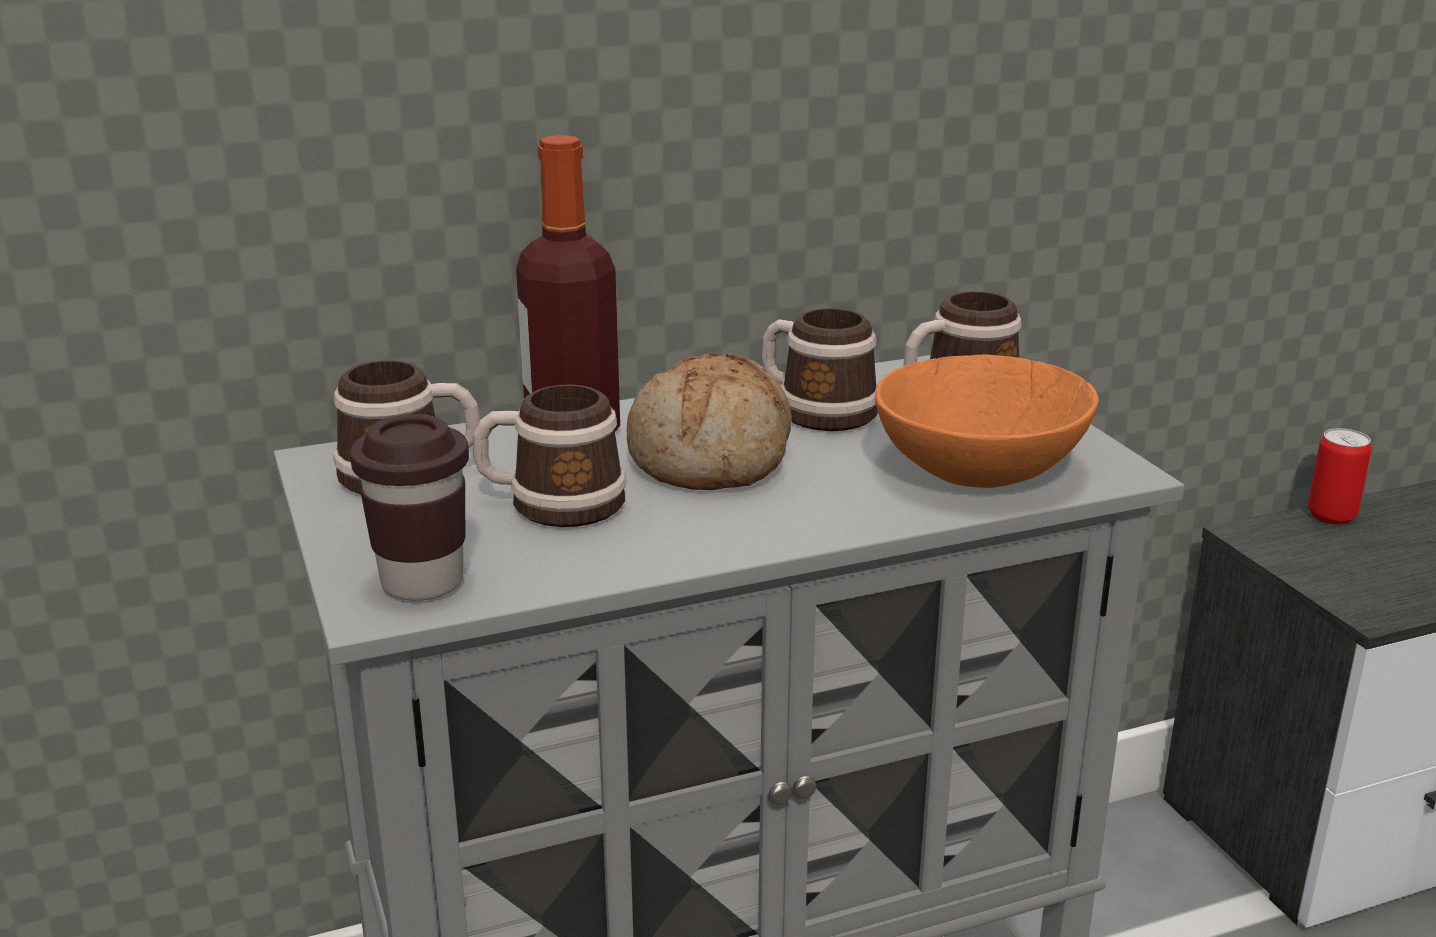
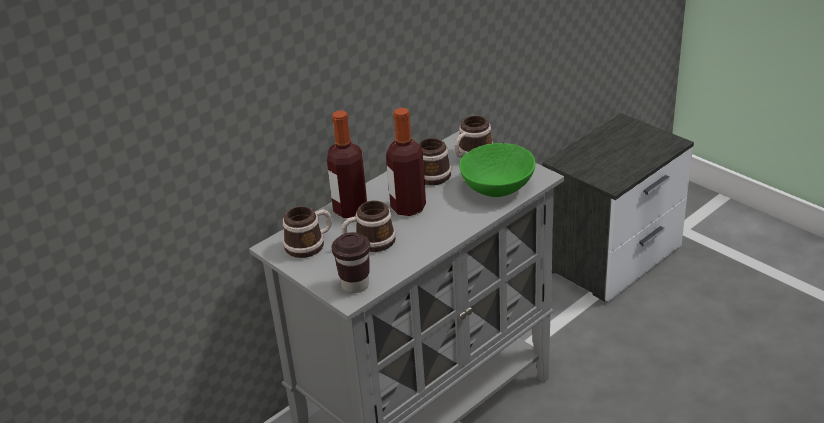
camera: 20 degrees left, 10 degrees up
(714, 458) = (408, 207): bread -> bottle
(982, 468) = (498, 187): orange bowl -> green bowl
(1331, 516) = (585, 144): can -> none

